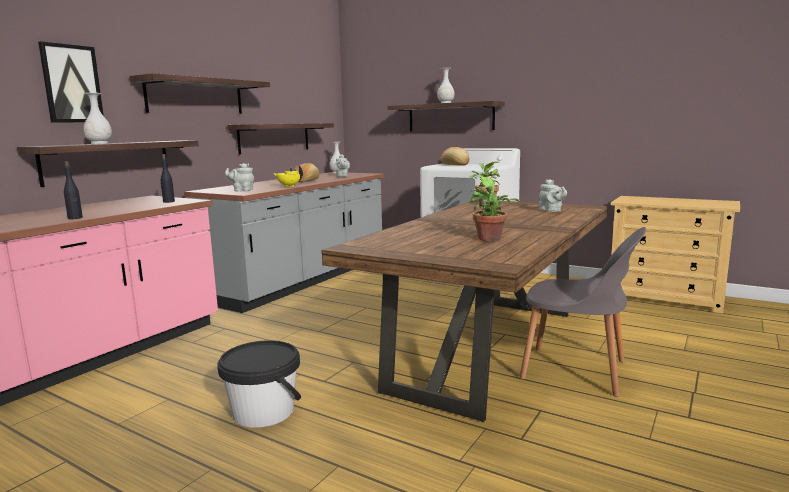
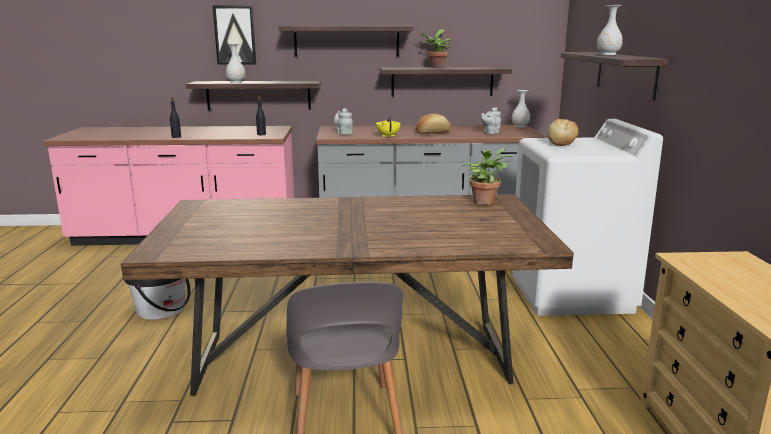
camera: 55 degrees right, 5 degrees up
(490, 239) = (263, 234): potted plant -> potted plant (436, 67)
(551, 211) = (477, 232): grey teapot -> none

